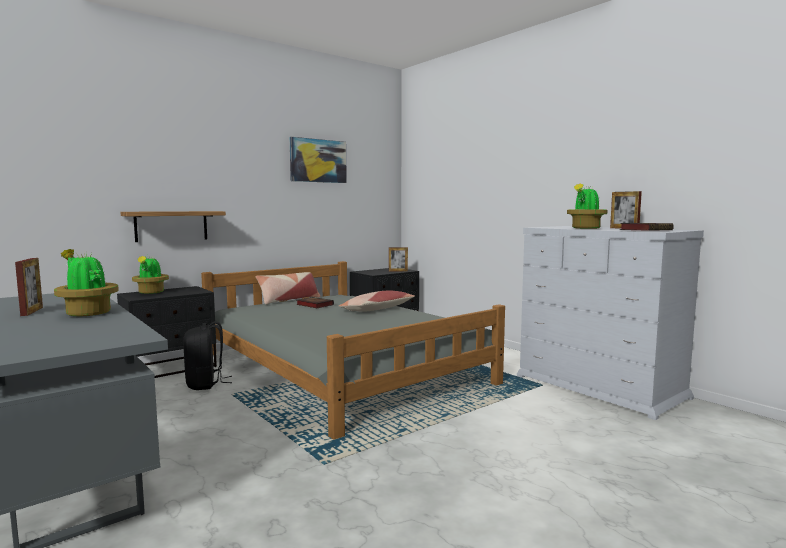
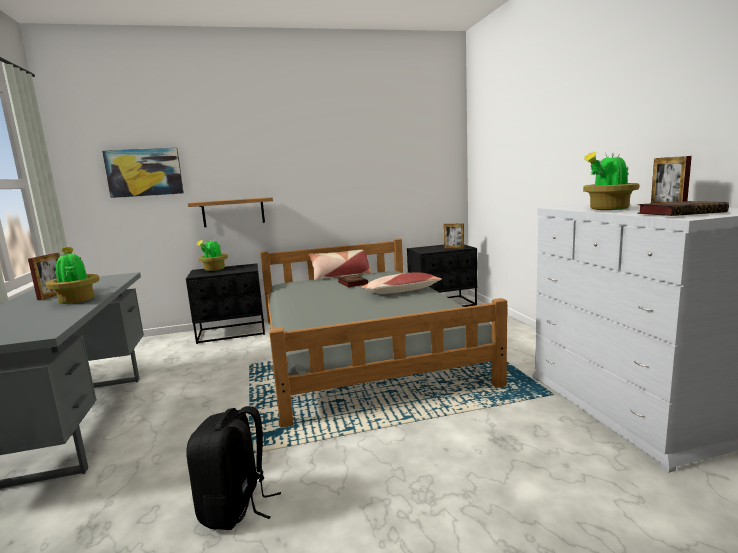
camera: 25 degrees right, 5 degrees up
(206, 384) = (241, 351): black backpack -> black backpack (236, 507)
(318, 161) = (370, 141): picture -> picture (144, 172)

